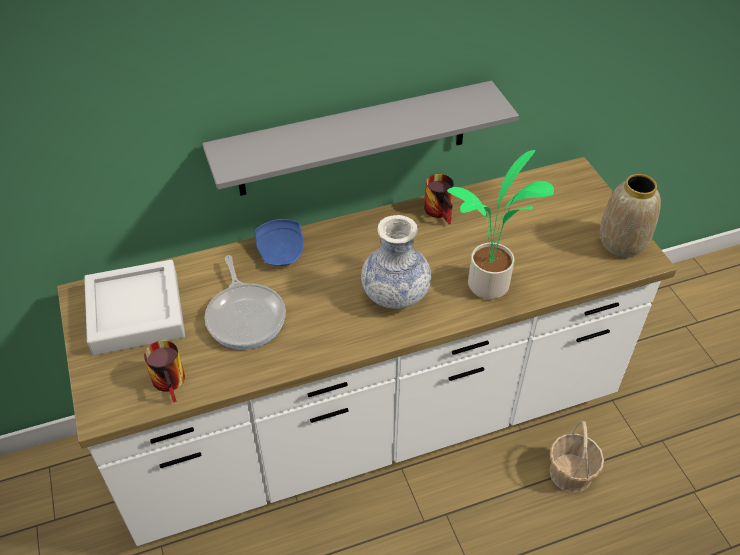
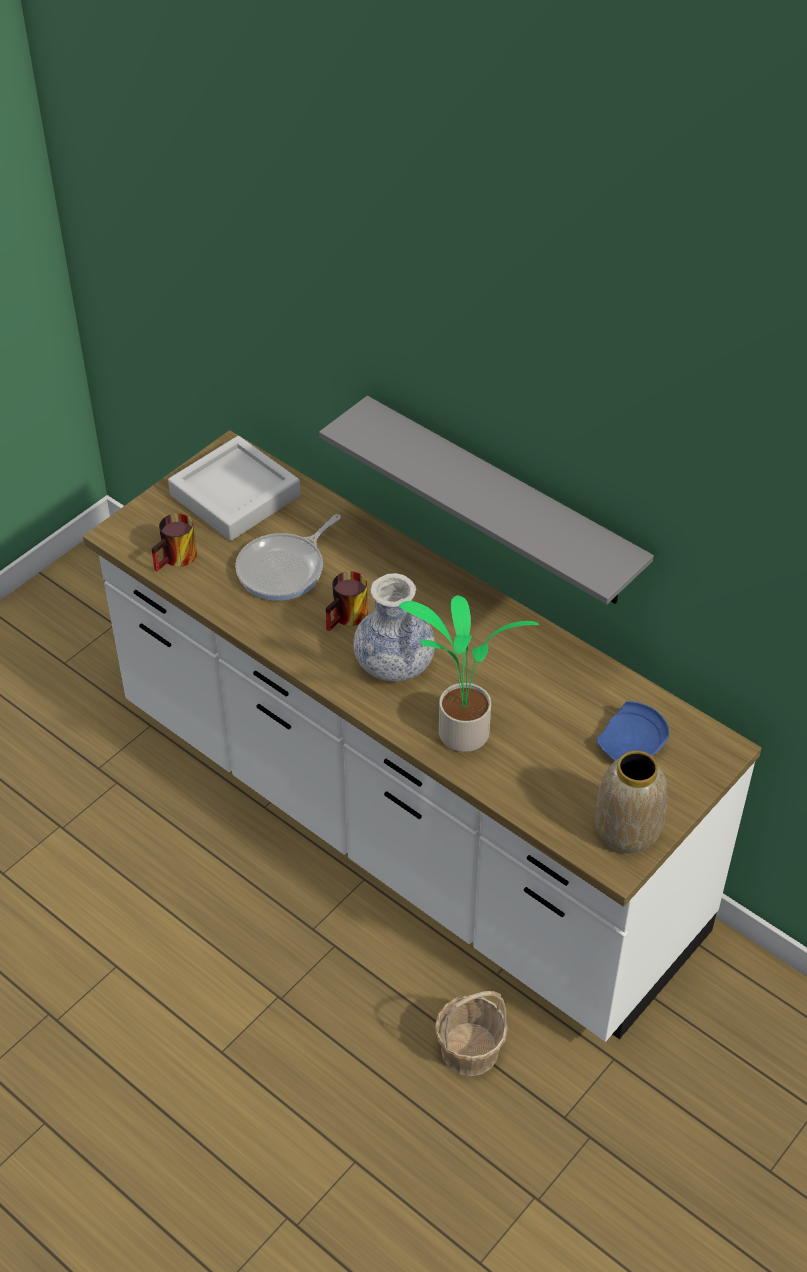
camera: 60 degrees right, 0 degrees up
(282, 251) = (386, 554): blue plate -> blue plate (632, 745)
(442, 211) = (548, 652): mug -> mug (348, 618)

